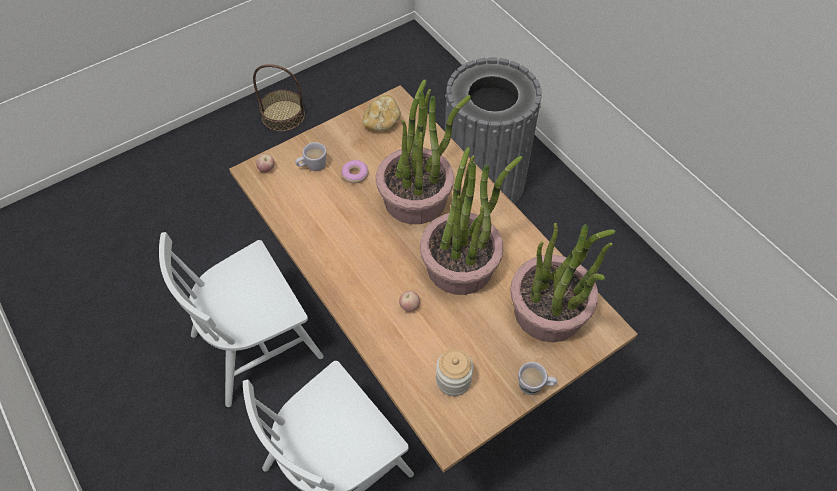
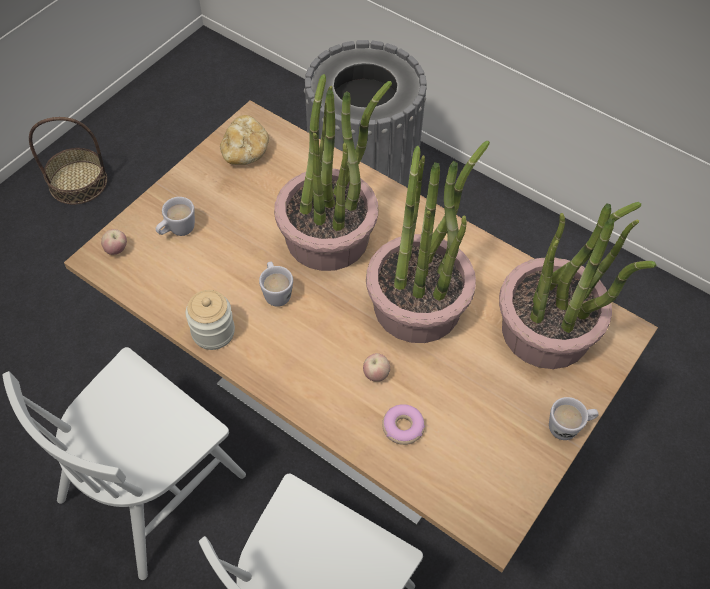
camera: 20 degrees left, 0 degrees up
(355, 174) = (237, 226): donut -> donut (403, 427)
(363, 228) = (276, 292): none -> white mug
(453, 380) = (468, 451): jar -> jar (213, 332)

